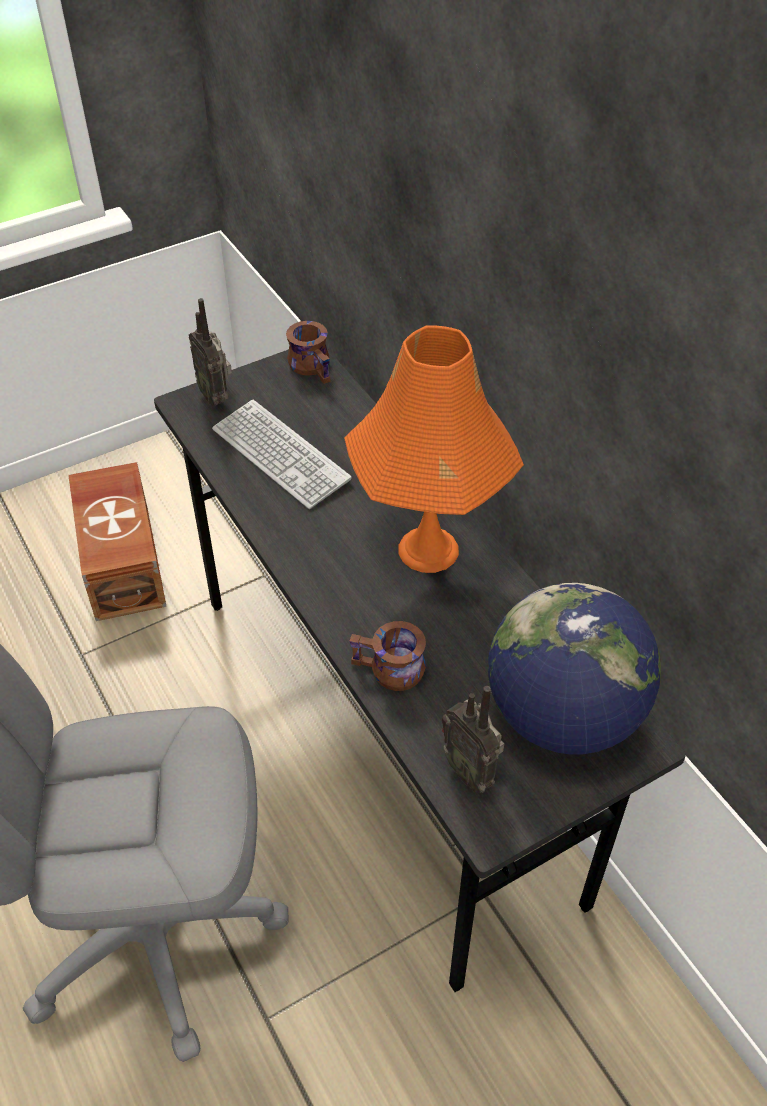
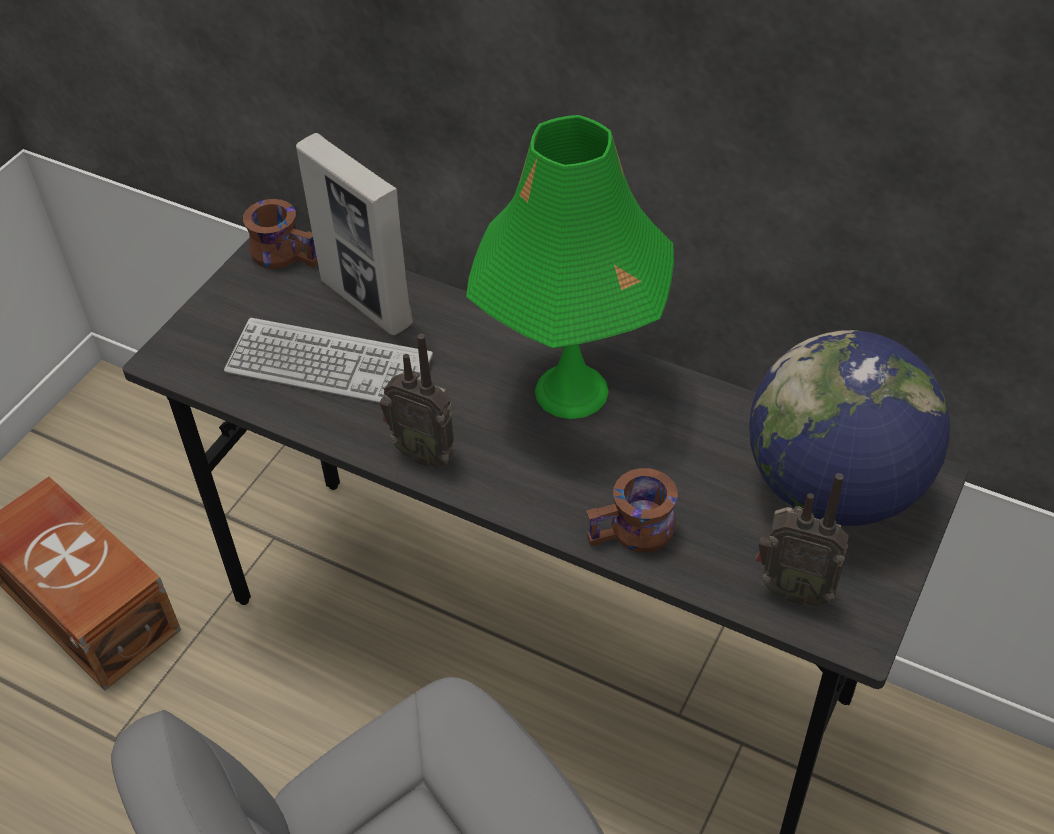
camera: 30 degrees left, 0 degrees up
(216, 396) = (198, 334): radio -> radio (425, 453)
(339, 423) = (366, 303): none -> picture frame
(428, 550) = (571, 391): orange table lamp -> green table lamp

